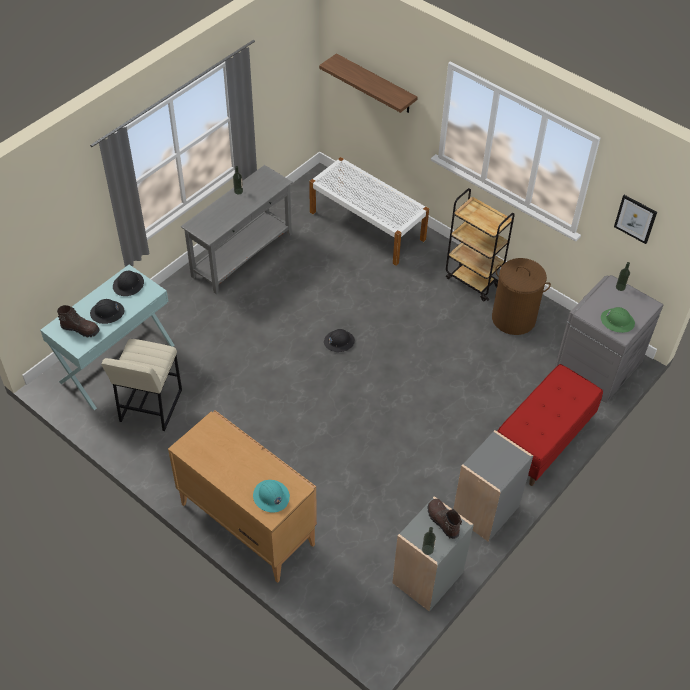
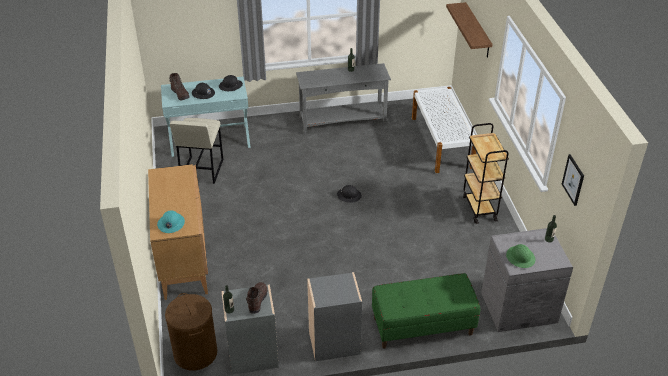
camera: 40 degrees right, 10 degrees down
(150, 407) = (201, 171): beige chair -> beige chair turned 45 degrees counterclockwise
(514, 318) = (485, 244): brown laundry basket -> brown laundry basket (195, 353)
(542, 440) = (422, 326): red bench -> green bench

